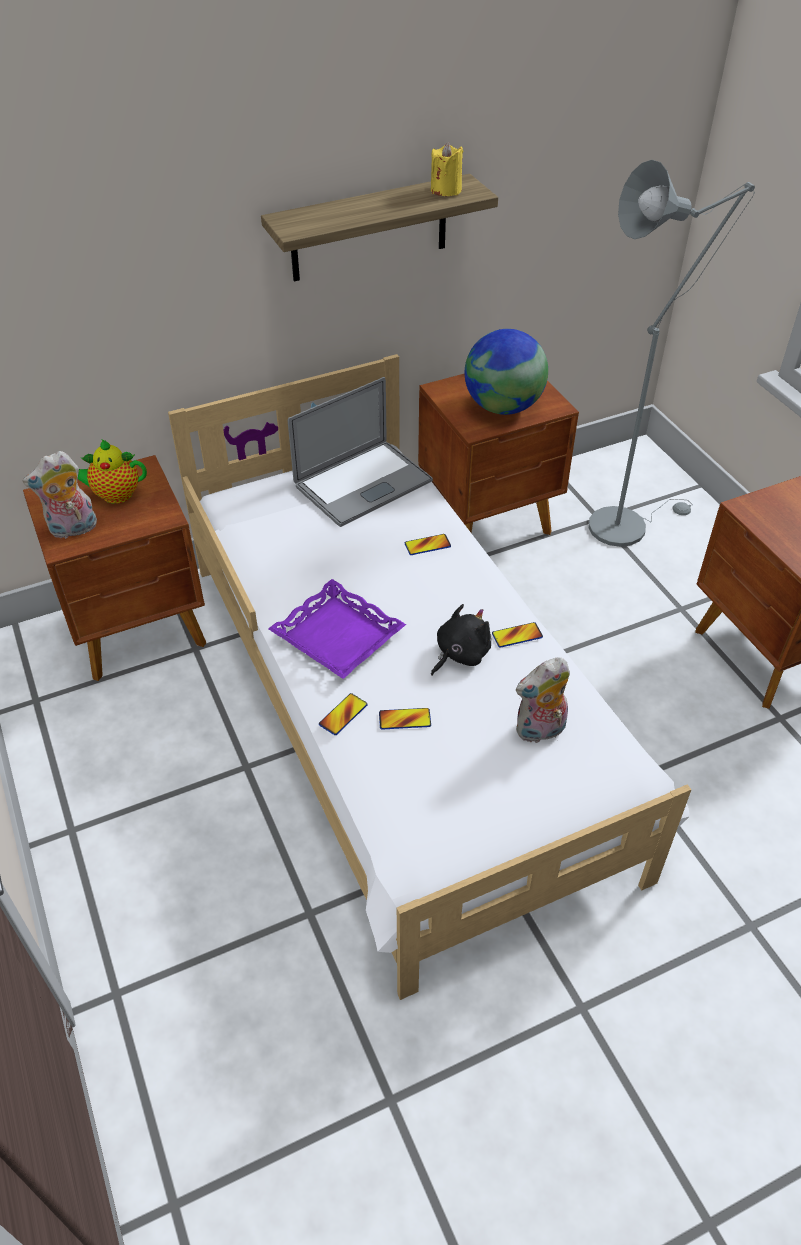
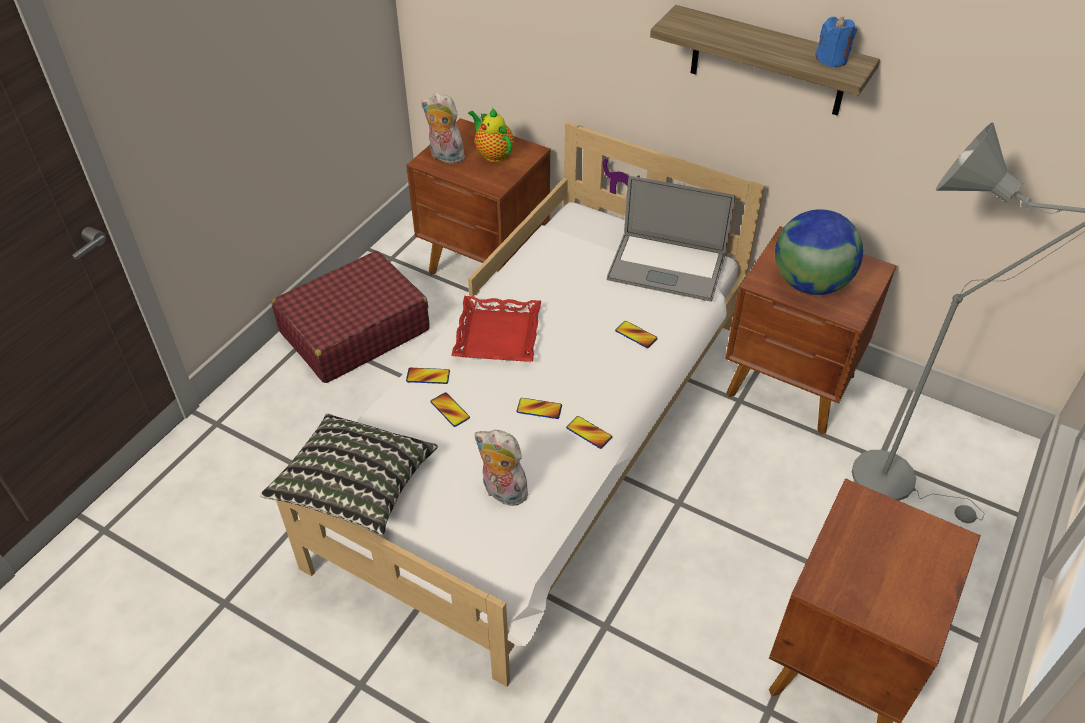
camera: 55 degrees right, 0 degrees up
(109, 787) = (354, 331): none -> red suitcase
(338, 635) = (498, 335): purple tray -> red tray
(445, 845) = (355, 487): none -> pillow
(446, 190) = (831, 59): yellow candle -> blue candle
(460, 654) = (539, 409): black plush toy -> phone

